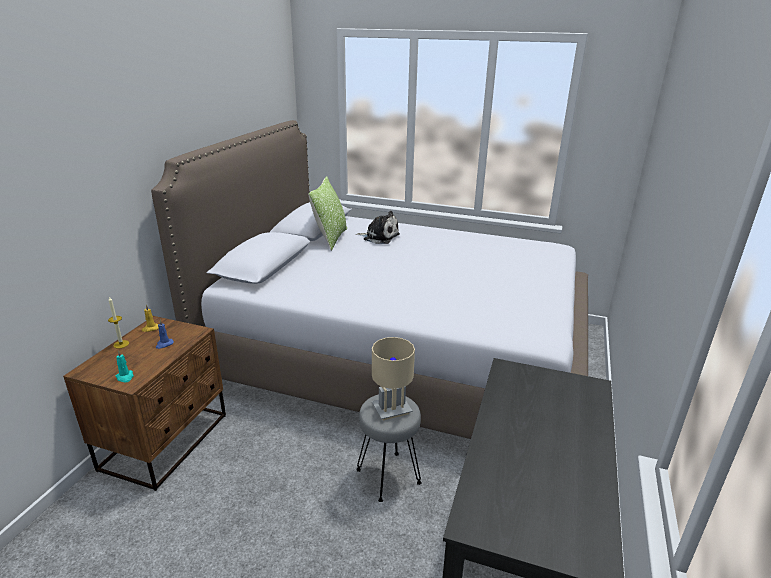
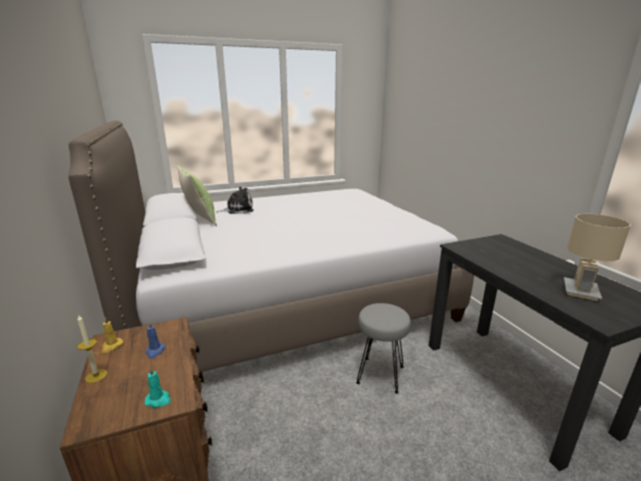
camera: 40 degrees left, 5 degrees down
(391, 409) = (386, 314): beige table lamp -> beige table lamp (580, 291)

